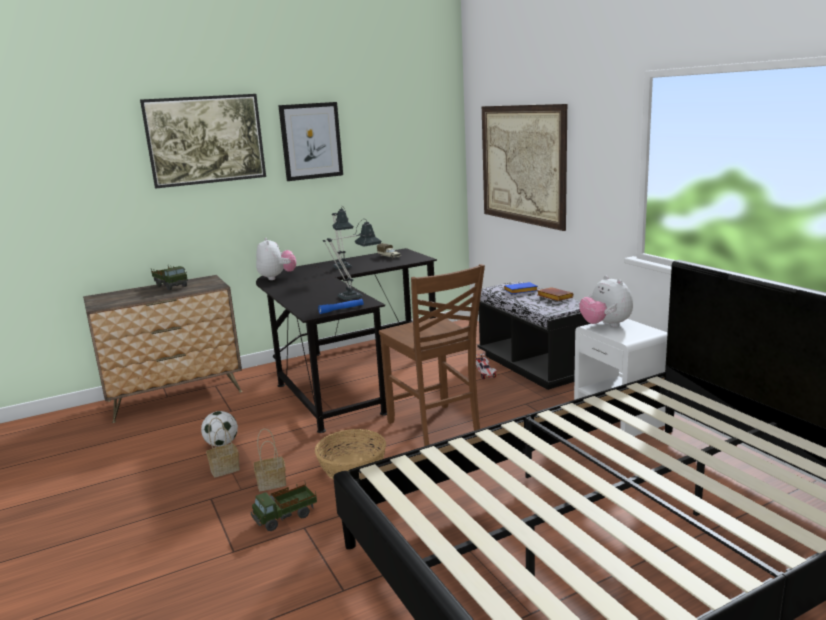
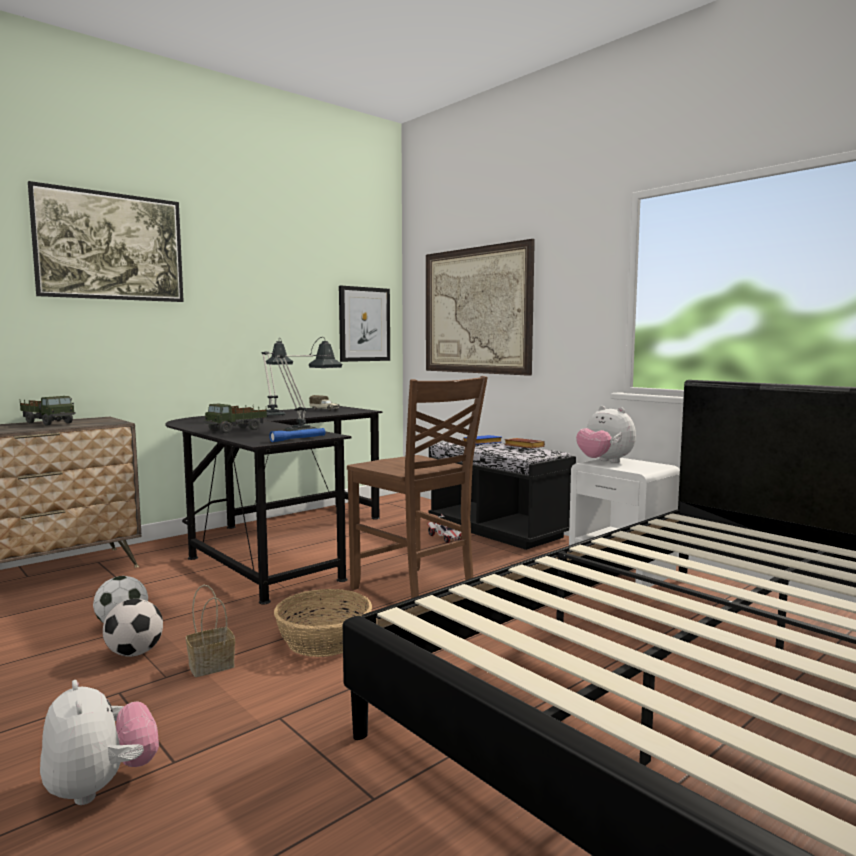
camera: 15 degrees left, 10 degrees down
(225, 468) = (135, 653): basket -> football
(277, 277) = (192, 421): plush toy -> plush toy (101, 786)
(286, 517) = (247, 707): toy truck -> toy truck (236, 430)
(311, 141) = (239, 268): picture -> picture (364, 324)

